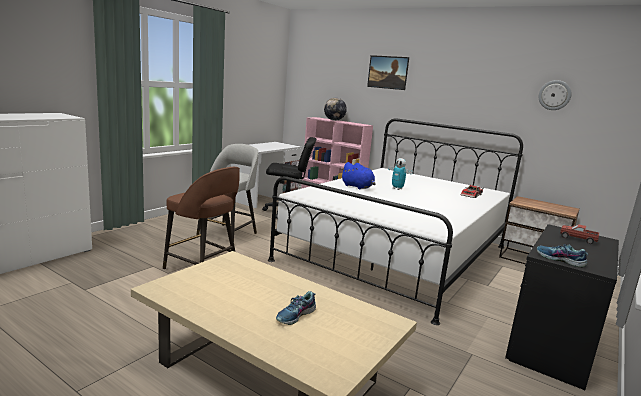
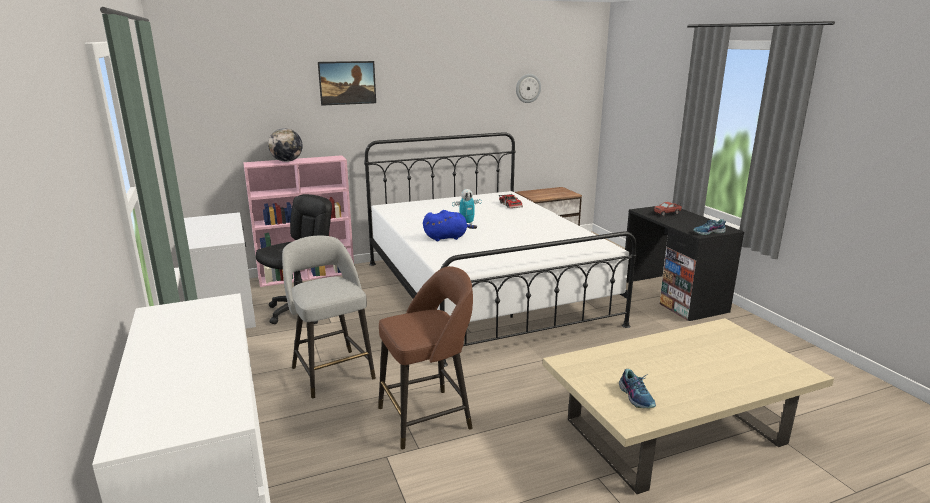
camera: 55 degrees left, 5 degrees up
(296, 316) = (708, 361): shoe -> shoe (636, 397)

